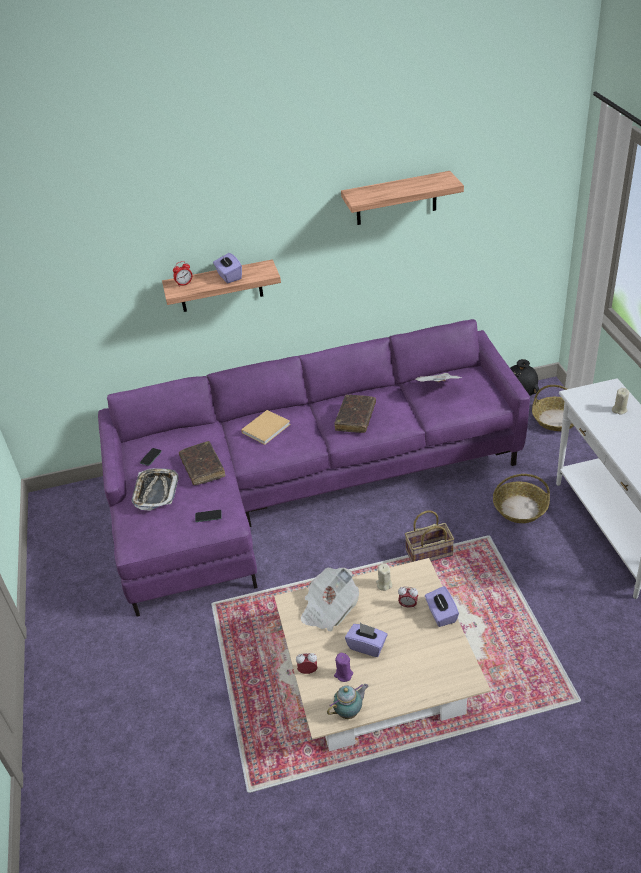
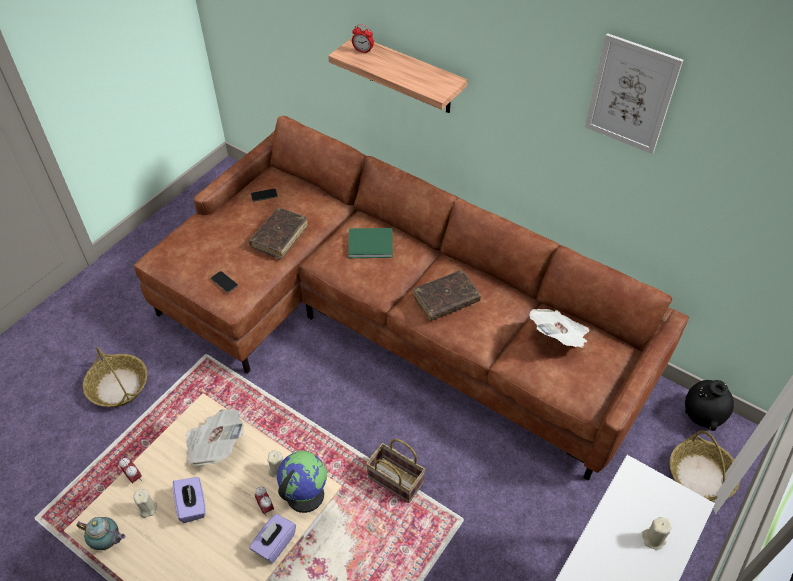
camera: 45 degrees right, 10 degrees up
(155, 491) = (225, 227): tray -> none
(229, 276) = (405, 70): purple tissue box -> none
(267, 428) = (372, 244): beige book -> green book
(300, 485) = (391, 319): purple sofa -> brown sofa
(343, 674) = (147, 508): purple candle -> beige candle
(396, 199) = (631, 94): shelf -> picture
(417, 579) = (304, 494): none -> globe
(520, 508) = (528, 524): basket -> basket (119, 386)

